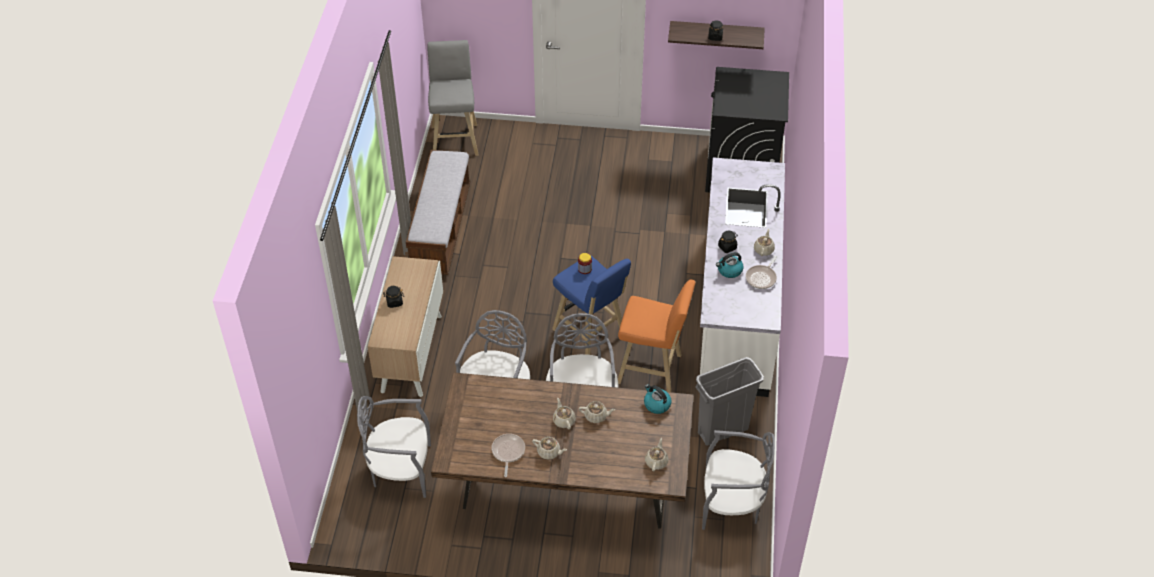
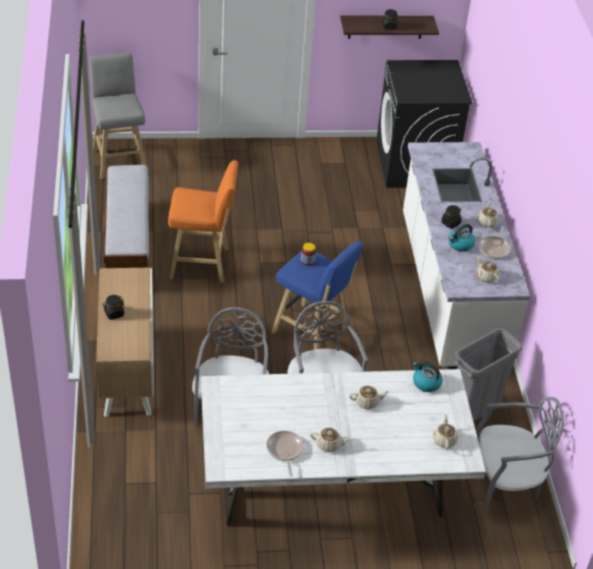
camera: 15 degrees left, 5 degrees down
(401, 470) = (147, 494): grey chair -> none
(564, 420) = (334, 410): beige teapot -> beige teapot (486, 276)
(564, 489) = (330, 490): brown dining table -> white dining table
(652, 370) = (385, 360): orange stool -> orange stool (202, 264)

